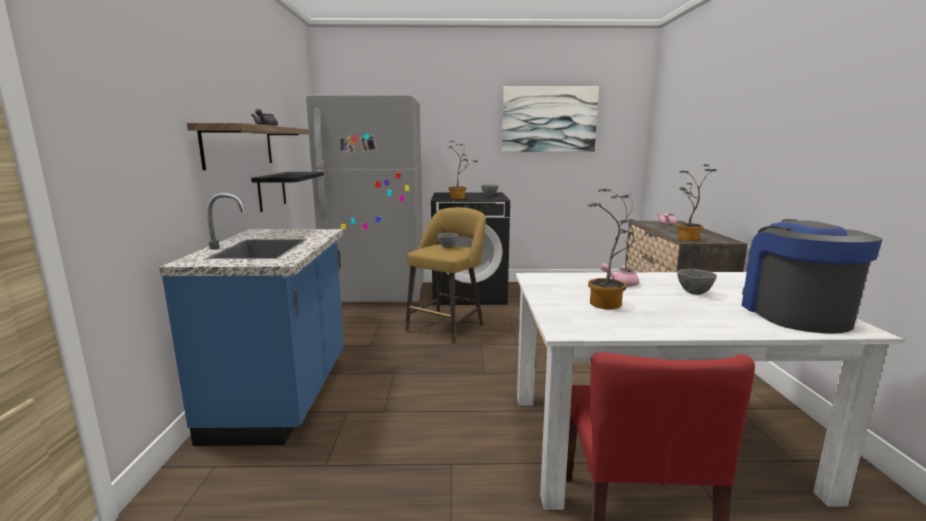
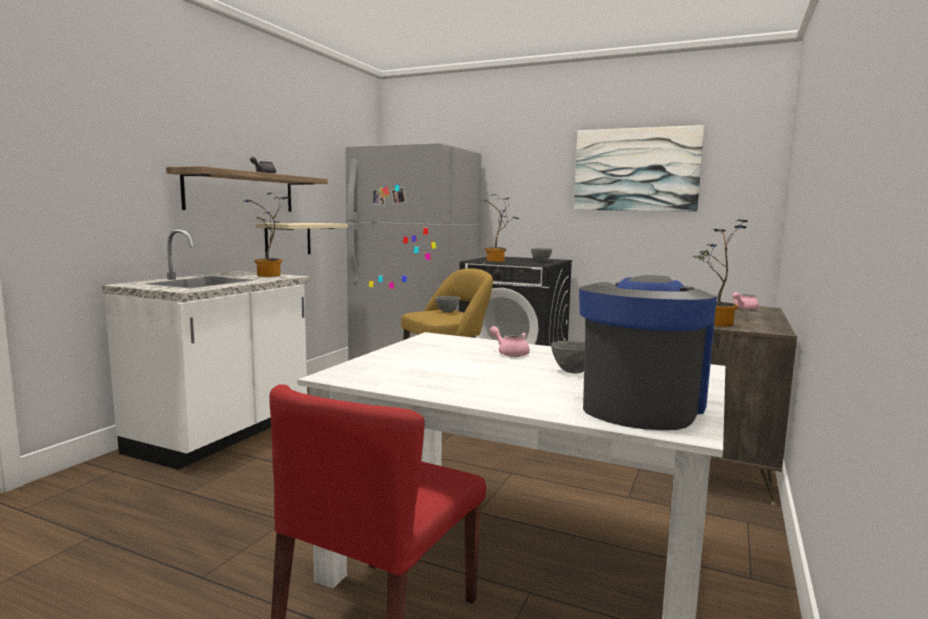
camera: 25 degrees right, 5 degrees down
(271, 191) = (288, 239): black shelf -> beige shelf
(283, 397) = (223, 434): blue counter -> white counter
(610, 305) = (440, 366): potted plant -> potted plant (269, 276)

